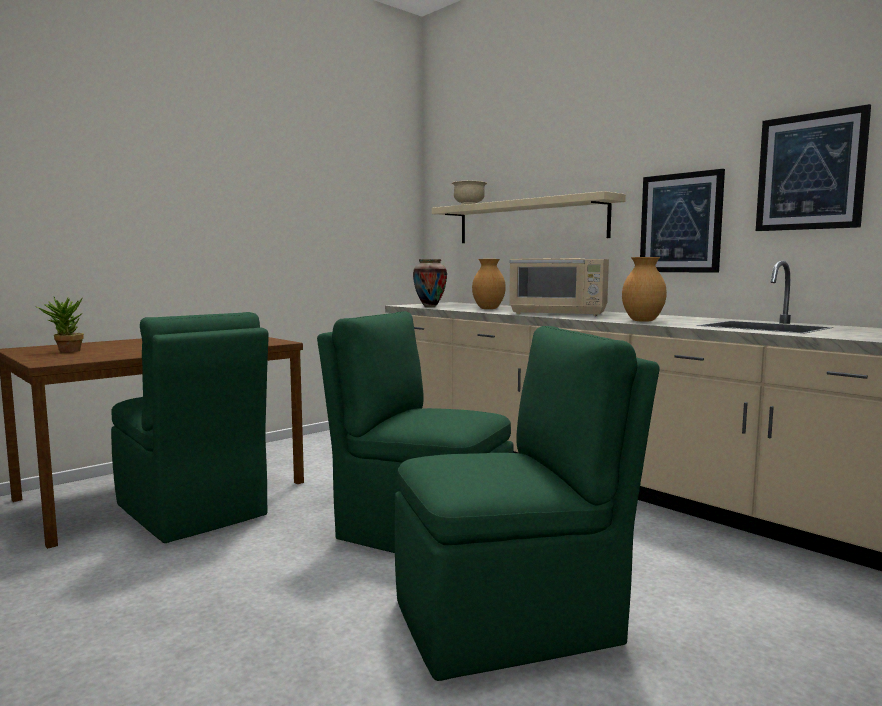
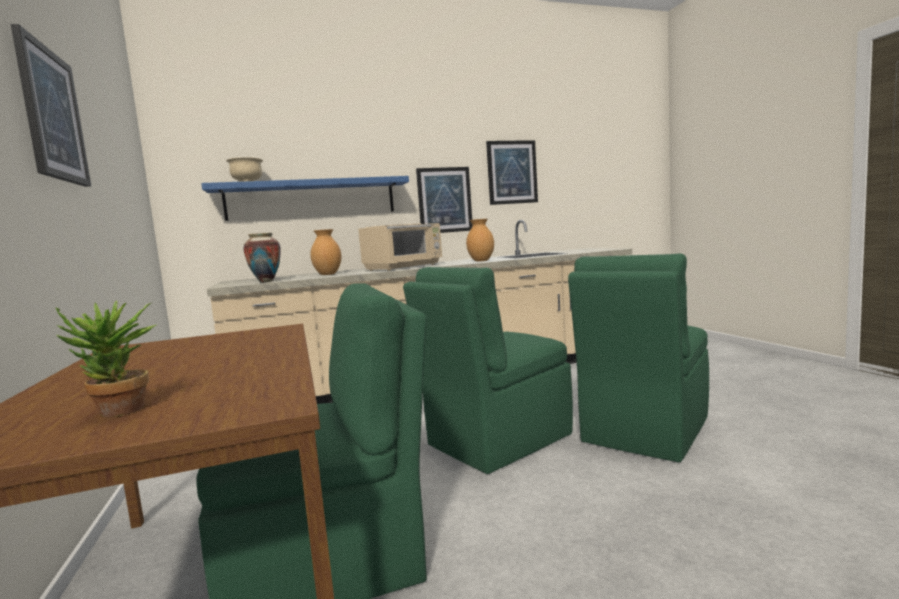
camera: 65 degrees left, 0 degrees up
(252, 176) = (52, 115): none -> picture
(511, 621) = (644, 431): green chair -> green chair turned 150 degrees counterclockwise
(529, 221) = (311, 199): beige shelf -> blue shelf

